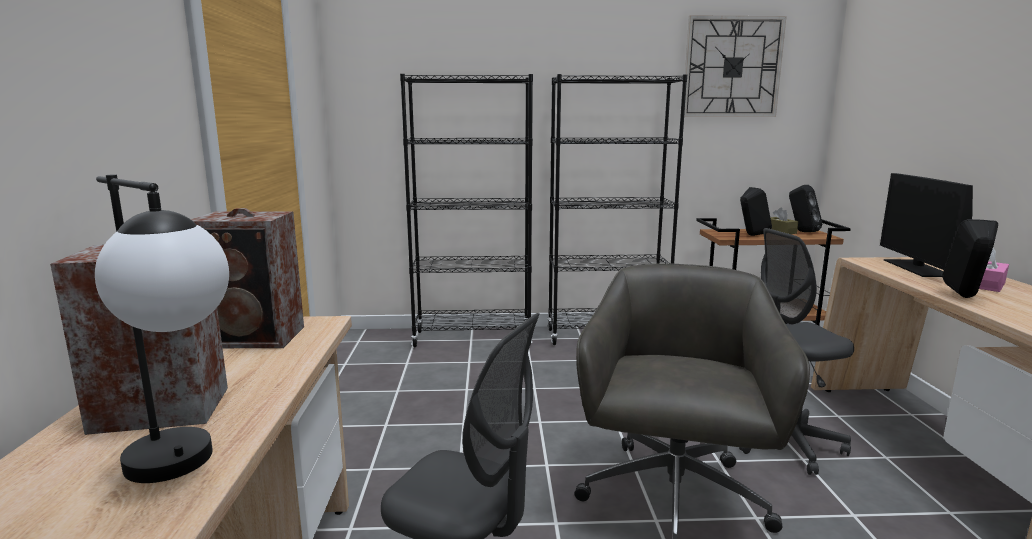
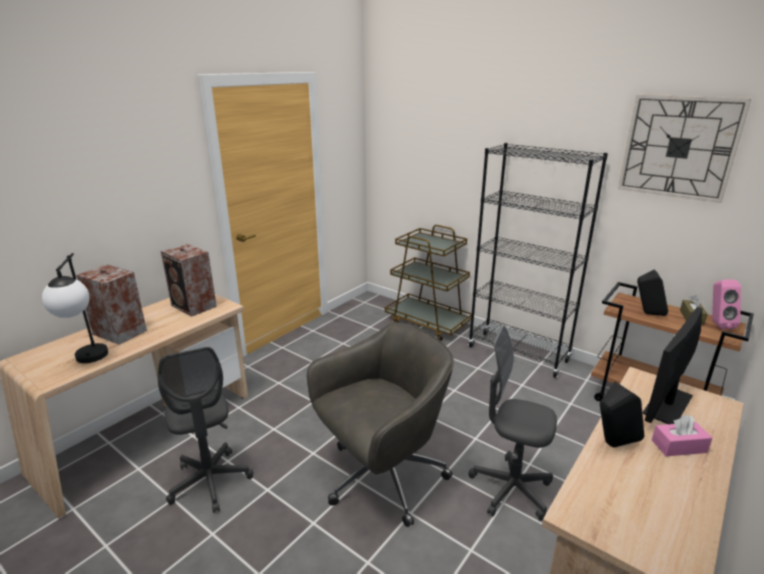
camera: 40 degrees right, 10 degrees up
(473, 338) = (428, 323): black bookcase -> brown cart
(801, 231) = (717, 324): black speaker -> pink speaker

